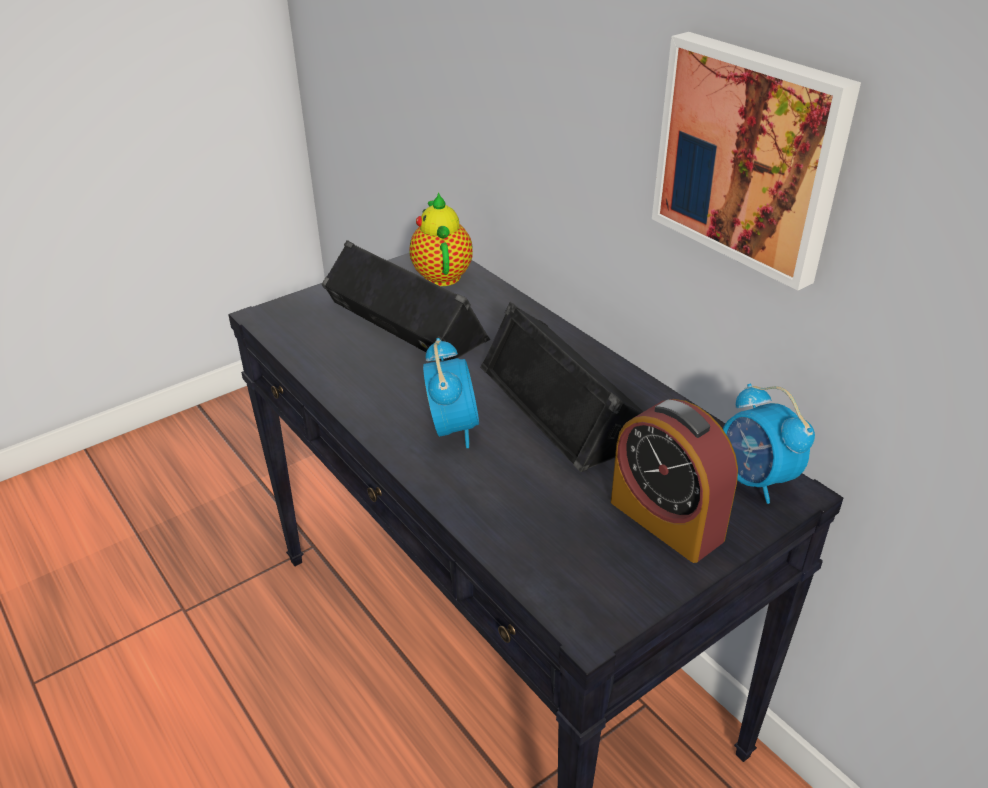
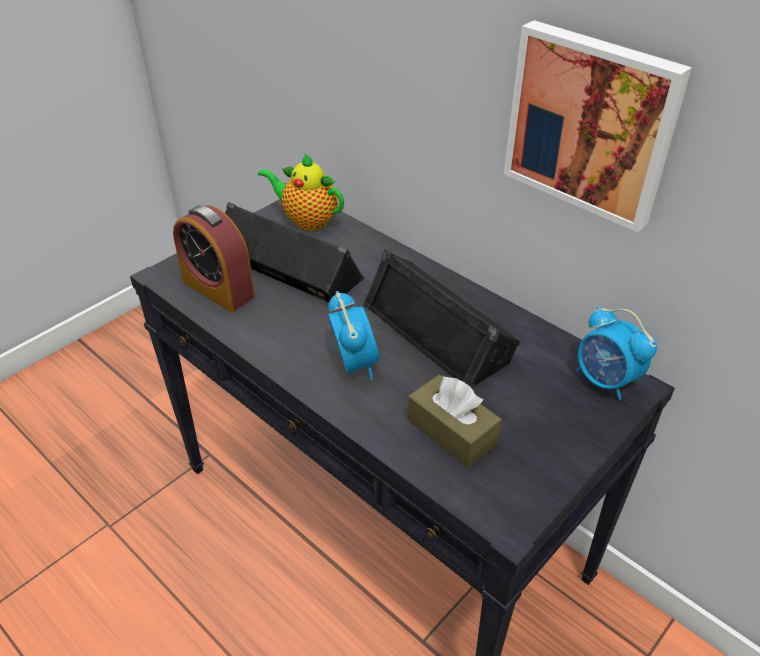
camera: 10 degrees left, 5 degrees up
(441, 274) = (307, 220): teapot -> teapot turned 45 degrees counterclockwise
(548, 515) = (452, 432): none -> brown tissue box
(666, 520) = (546, 424): alarm clock -> alarm clock (218, 289)

